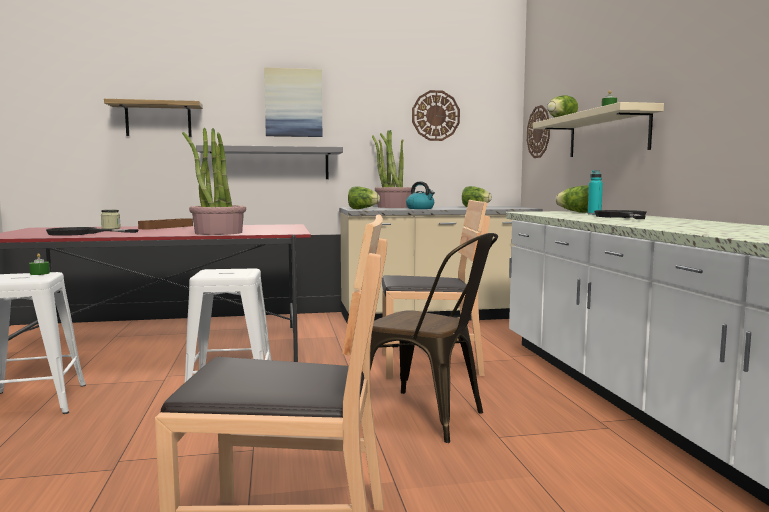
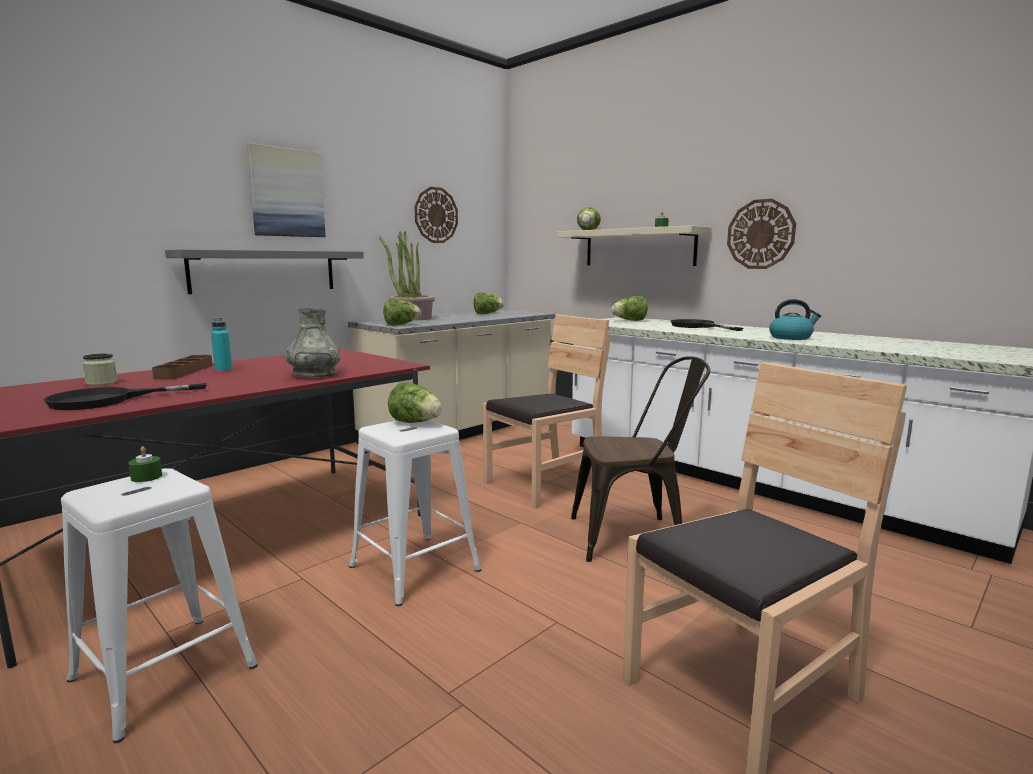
camera: 35 degrees left, 5 degrees up
(158, 120) = (94, 208): shelf -> none
(218, 233) = (314, 375): potted plant -> grey vase
(241, 270) = (416, 423): none -> lettuce
(420, 208) = (455, 320): kettle -> kettle (791, 338)
(539, 132) = (536, 237): wall clock -> wall clock (760, 234)
(594, 214) = (656, 323): turquoise bottle -> turquoise bottle (223, 370)

